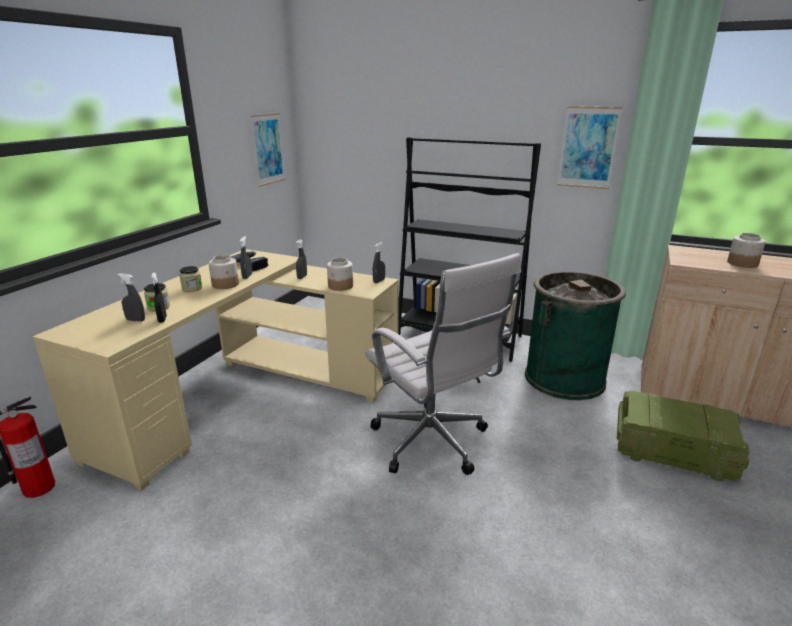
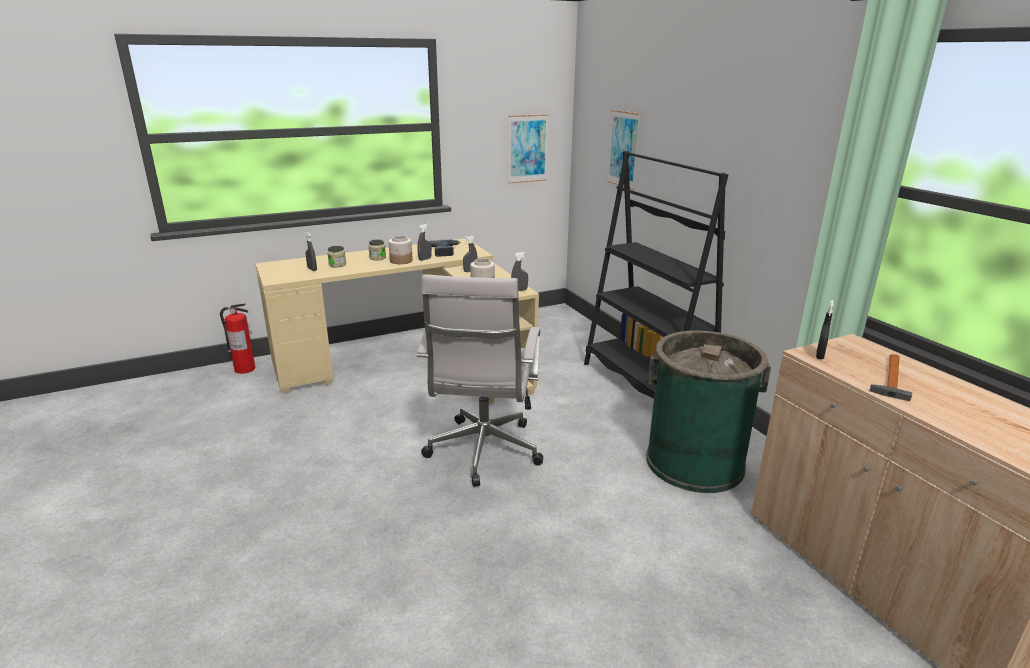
camera: 40 degrees right, 0 degrees up
(162, 319) = (325, 273): black spray bottle -> black spray bottle (819, 355)
(588, 148) = (802, 187): picture -> picture (623, 149)
(674, 451) = (697, 575): crate -> none
(742, 263) = (891, 379): jar -> hammer

